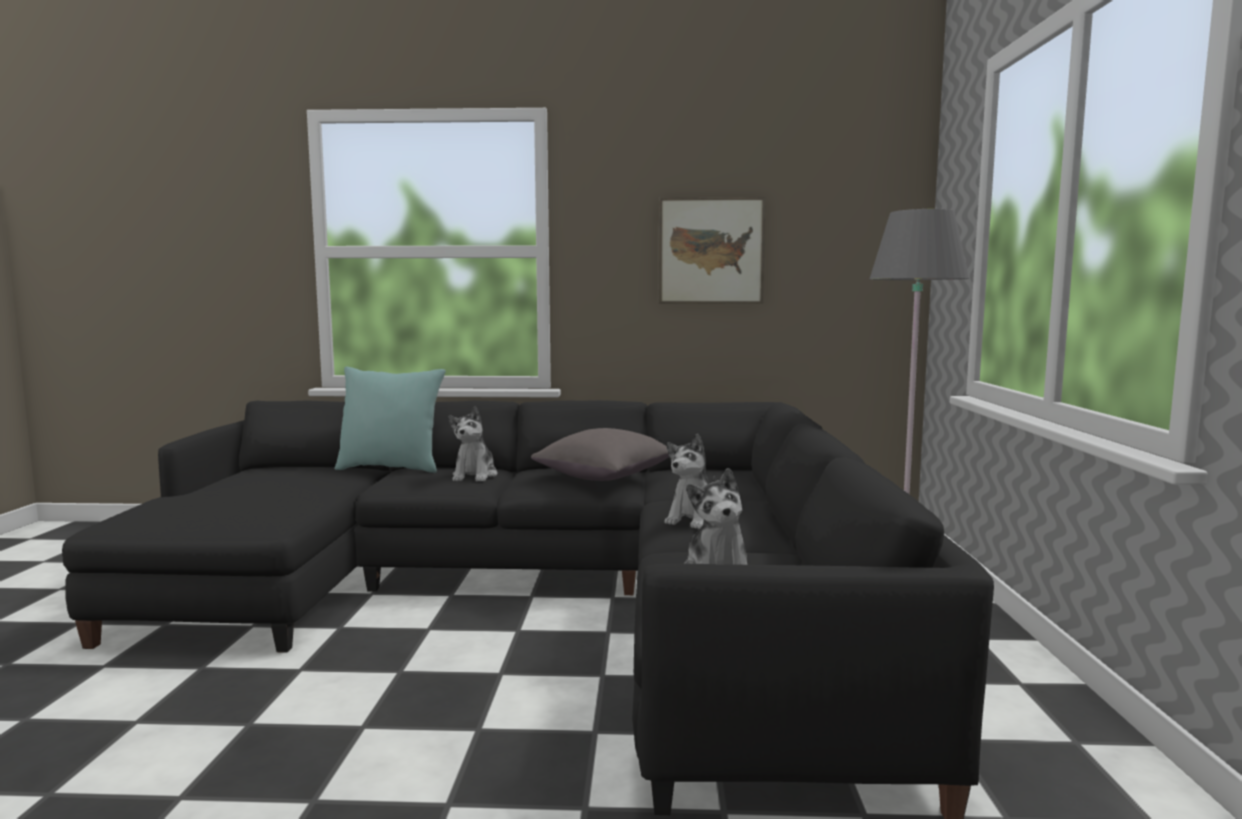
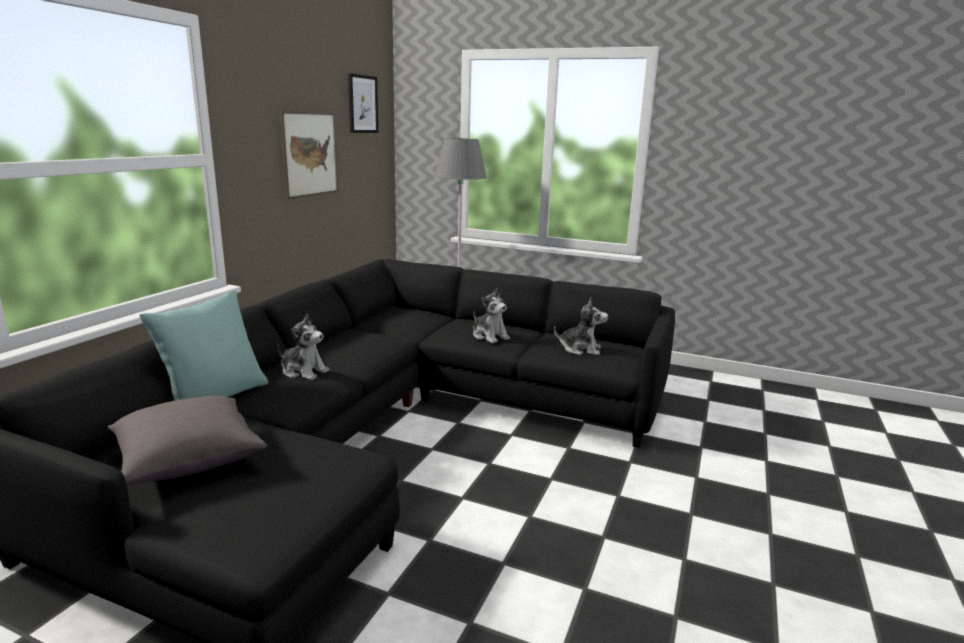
camera: 70 degrees left, 10 degrees up
(605, 477) = (367, 338): grey pillow -> grey pillow (188, 459)
(840, 182) = (362, 104): none -> picture

